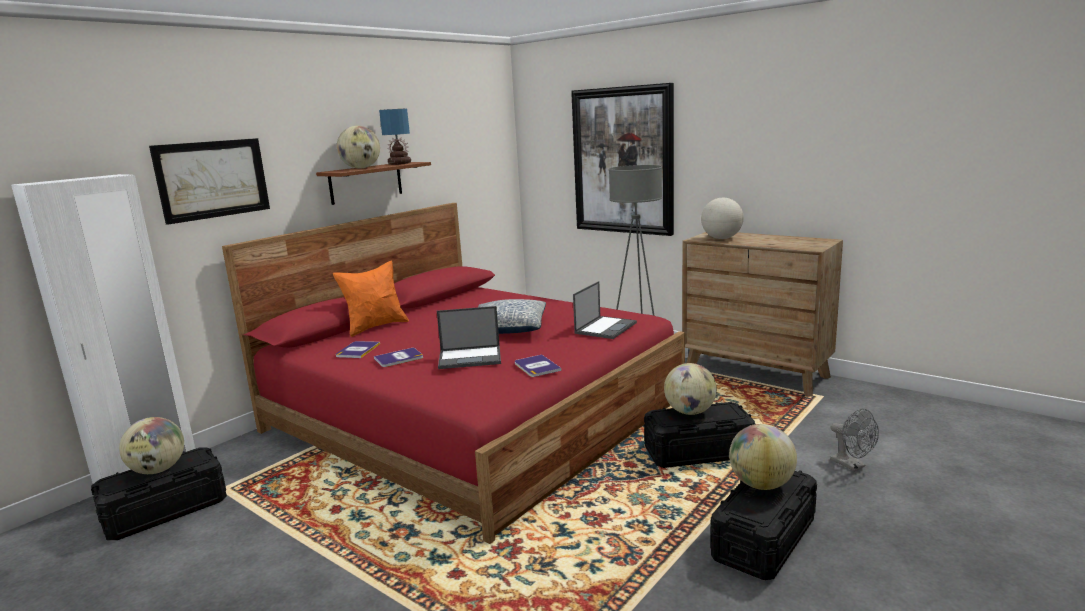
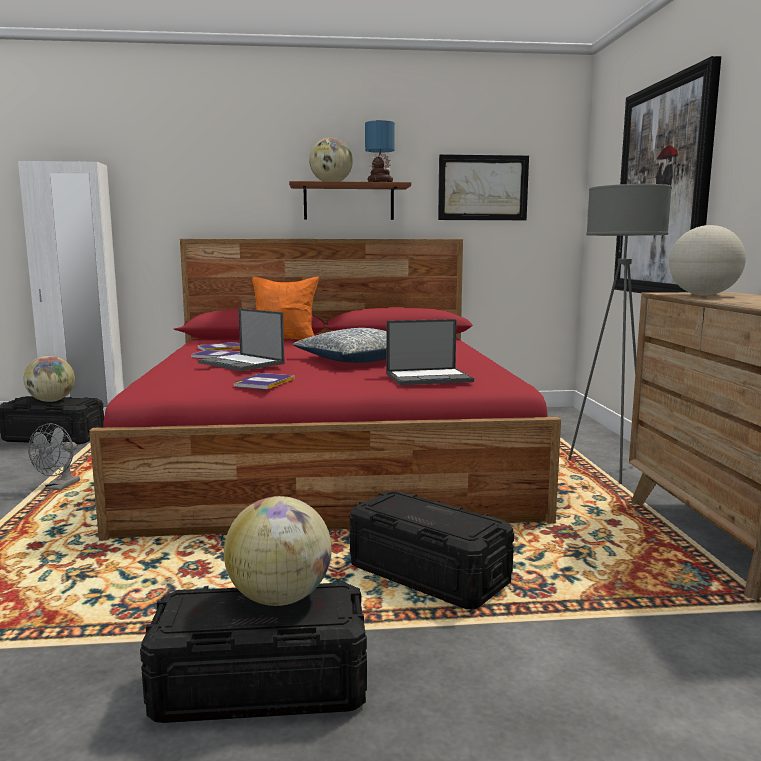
camera: 45 degrees right, 5 degrees down
(212, 179) = (186, 179): picture -> picture (482, 188)
(690, 412) = (427, 508): globe -> none
(852, 465) = (590, 701): grey fan -> grey fan (59, 487)

